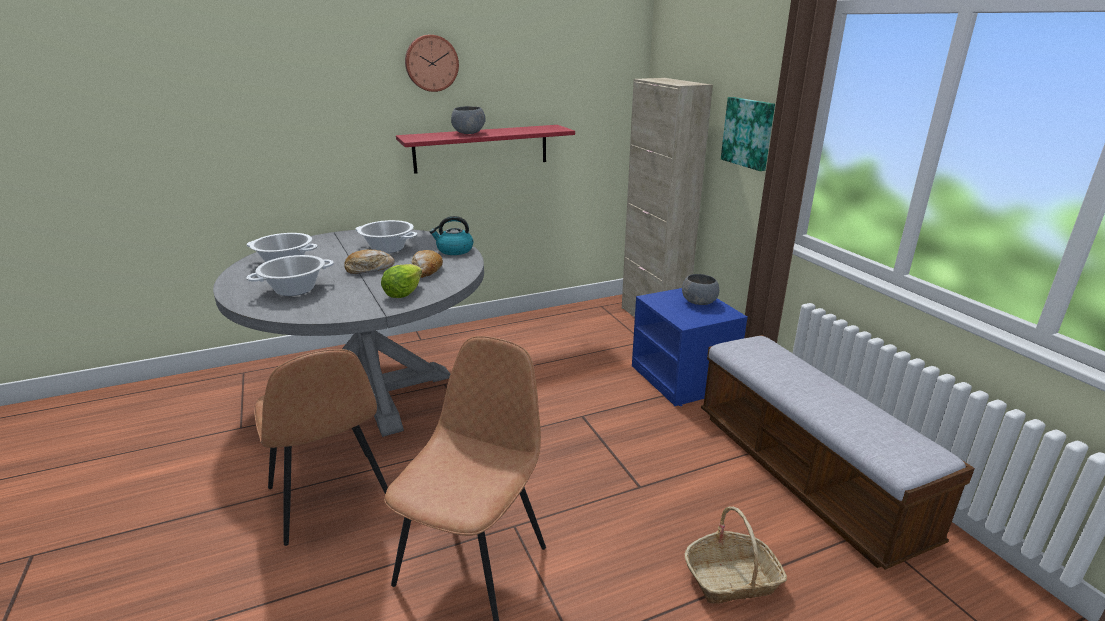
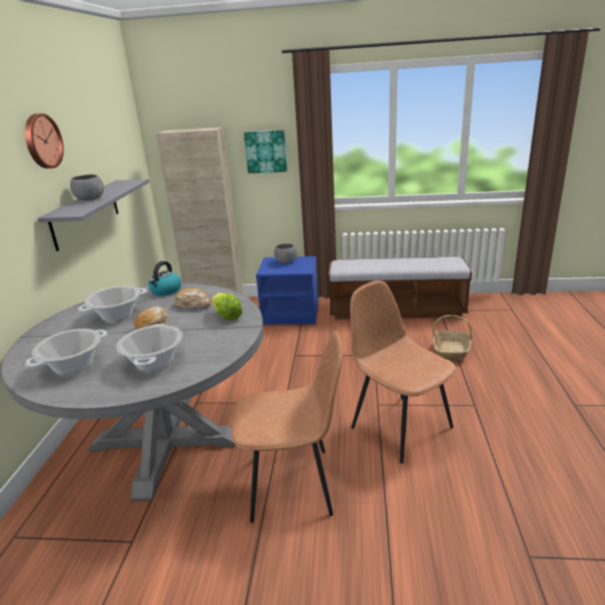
camera: 60 degrees left, 0 degrees up
(481, 148) = (86, 213): red shelf -> grey shelf

